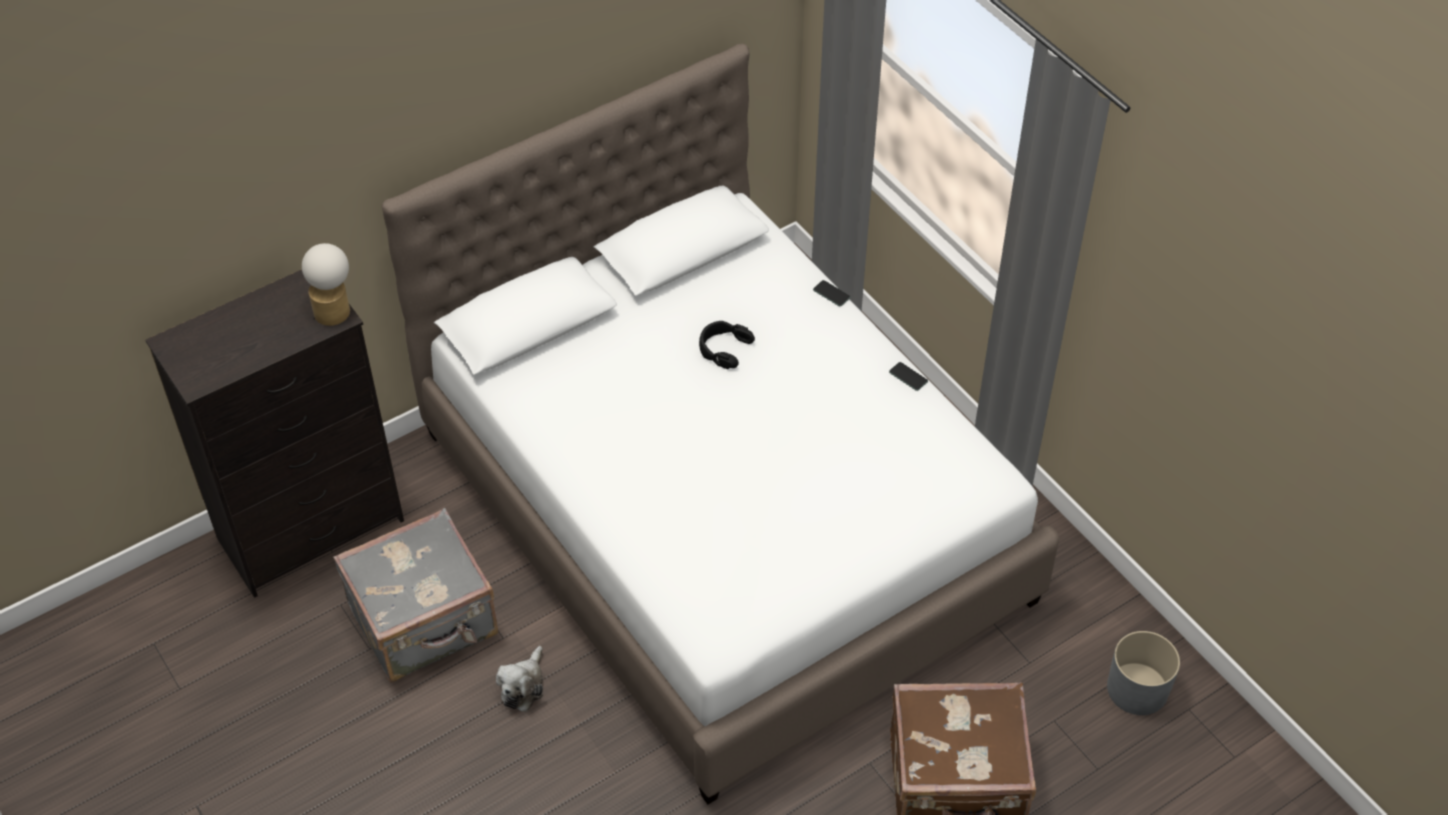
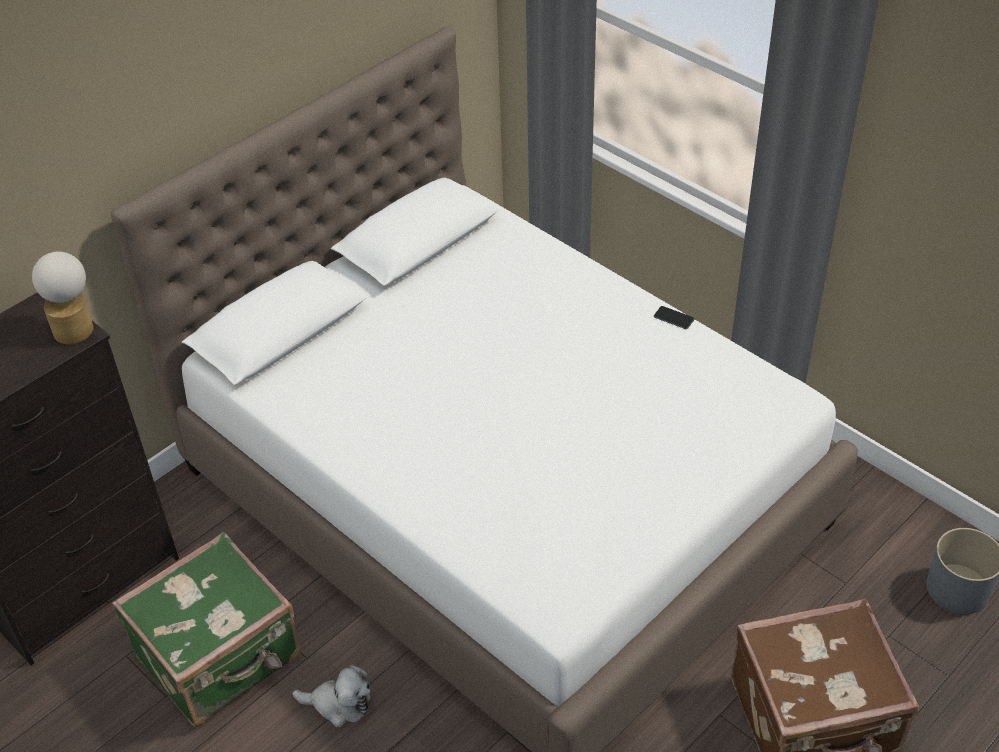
camera: 10 degrees left, 5 degrees down
(425, 622) = (221, 657): grey suitcase -> green suitcase
(523, 686) = (339, 704): plush toy -> plush toy turned 90 degrees counterclockwise
(723, 348) = (484, 322): black headphones -> none
(831, 294) = (575, 256): phone -> none

